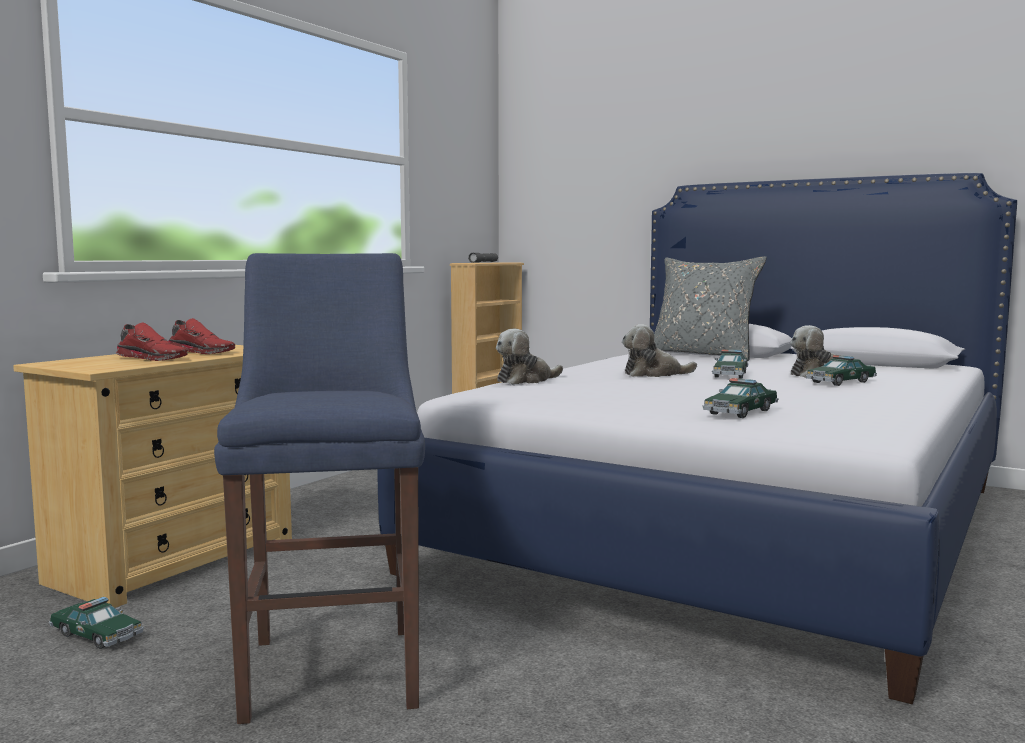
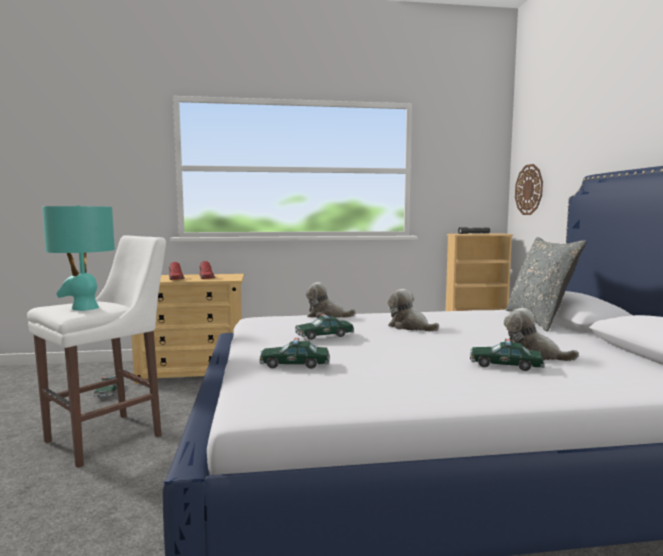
camera: 50 degrees right, 0 degrees up
(334, 666) = (110, 436): blue stool -> white stool
(358, 395) = (85, 308): none -> turquoise table lamp
(547, 201) = (529, 189): none -> wall clock
(730, 375) = (452, 339): toy car -> toy car (324, 335)

